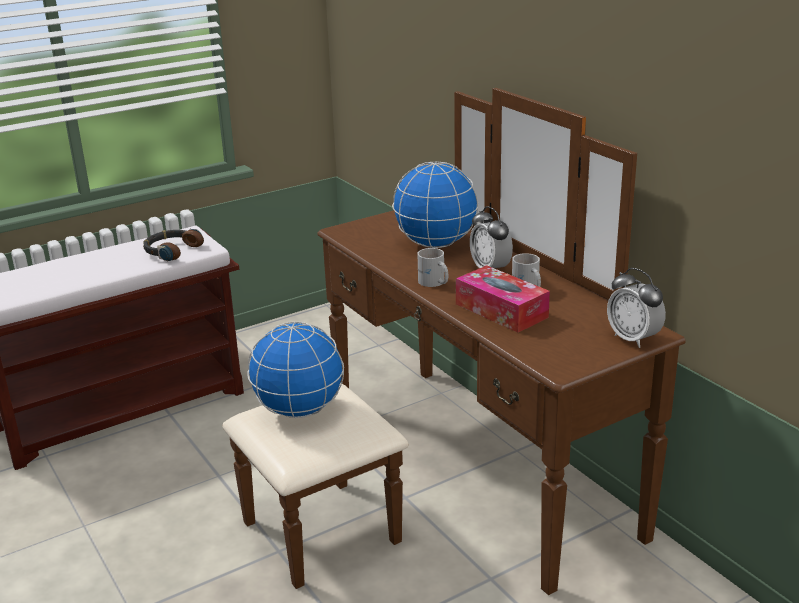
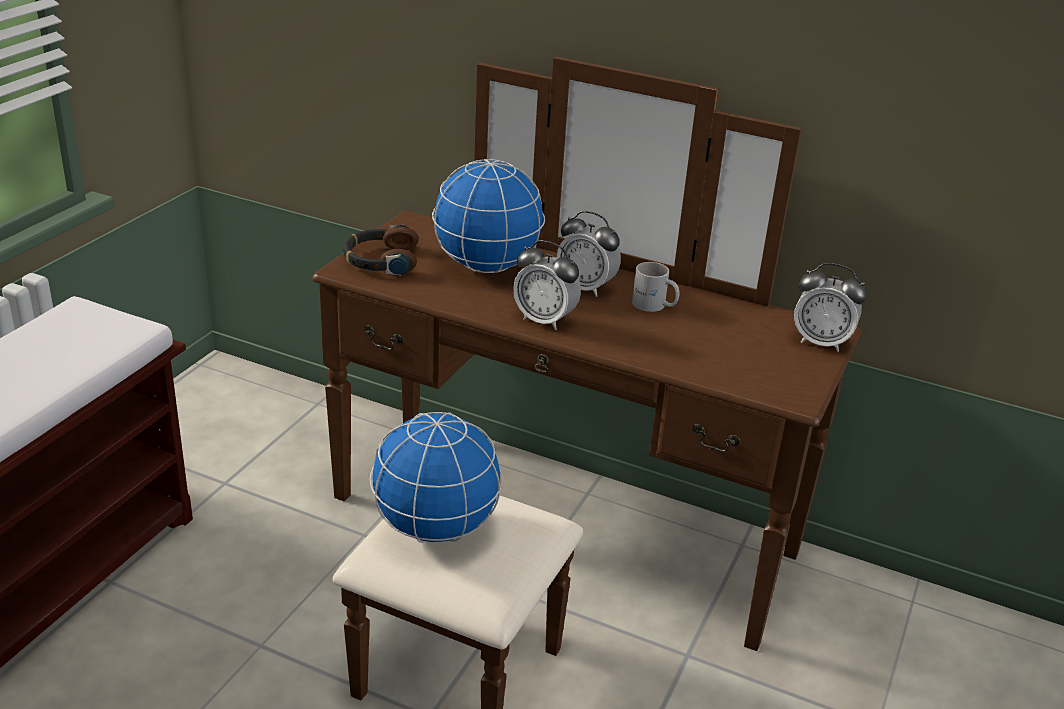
camera: 35 degrees left, 5 degrees up
(172, 250) = (82, 343): headphones -> headphones (380, 260)
(433, 283) = (544, 320): white mug -> alarm clock
(501, 310) = (658, 339): tissue box -> none

